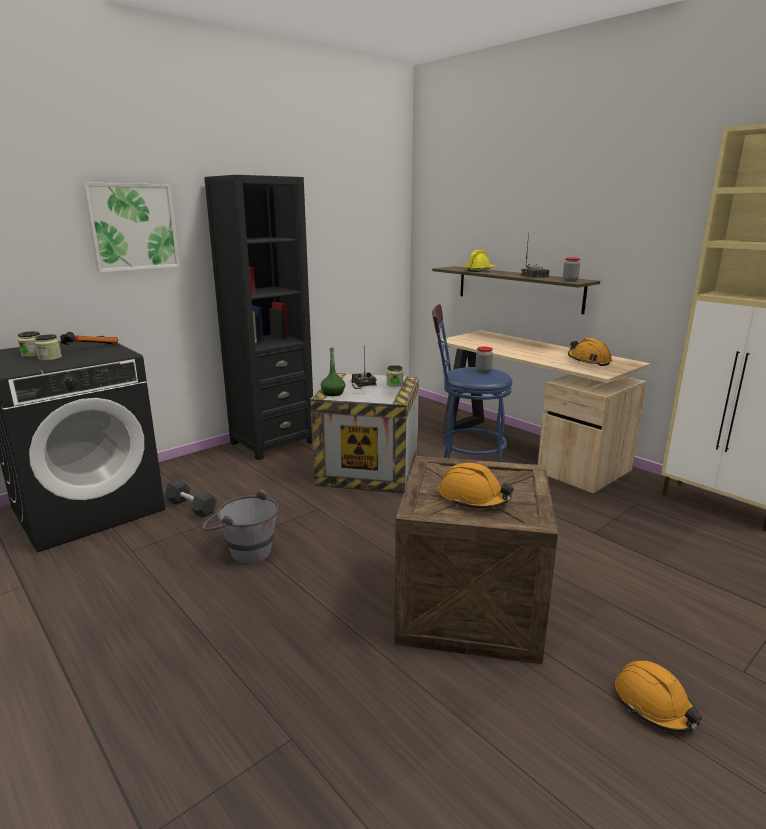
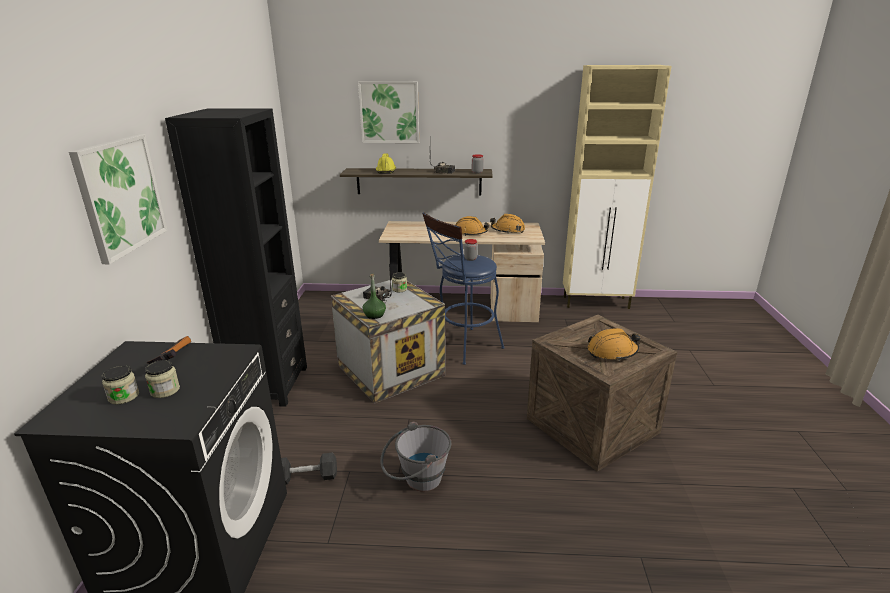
camera: 45 degrees left, 5 degrees up
(498, 204) = (389, 112): none -> picture
(654, 705) = (714, 421): orange hard hat -> orange hard hat (470, 233)

